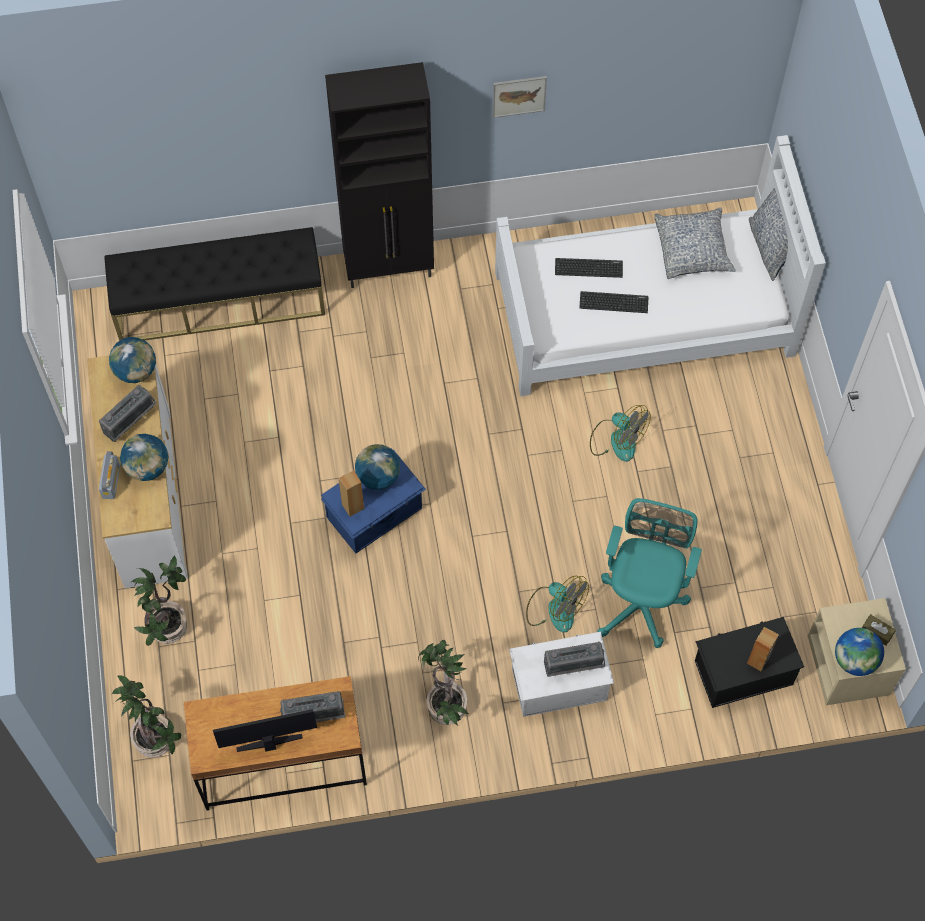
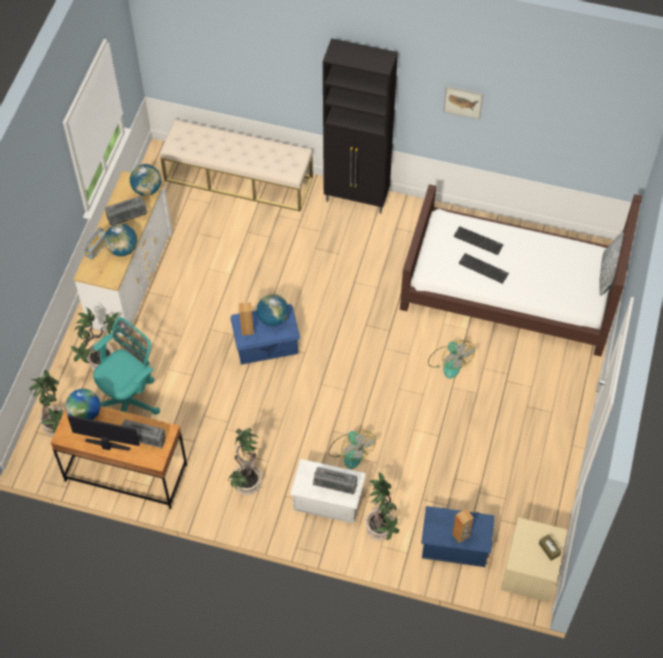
camera: 25 degrees right, 5 degrees down
(220, 302) = (238, 179): black bench -> beige bench
(642, 601) = (411, 470): turquoise office chair -> turquoise office chair (129, 400)
(643, 692) = (381, 528): none -> potted plant
(645, 313) = (511, 289): white bed -> brown bed
(693, 250) = (555, 255): pillow -> none
(742, 671) = (454, 543): black storage box -> blue storage box
(855, 660) = (524, 561): globe -> globe (85, 414)

